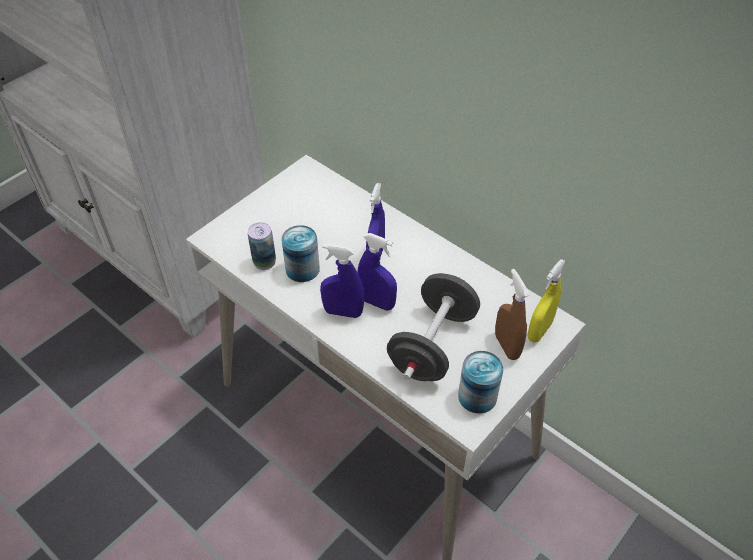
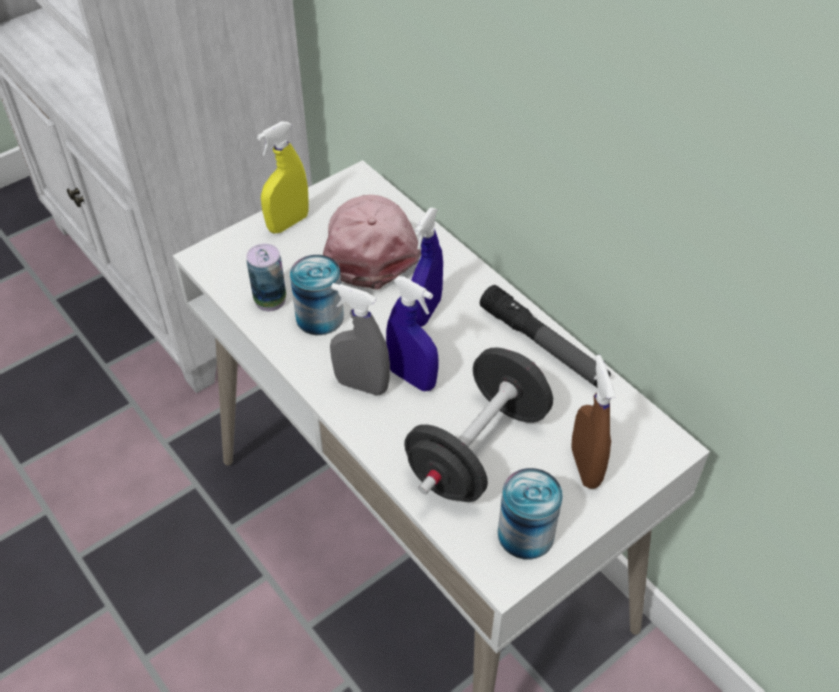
camera: 10 degrees right, 0 degrees up
(326, 214) = (370, 246): none -> pink cap
(343, 312) = (361, 385): blue spray bottle -> grey spray bottle
(460, 268) = (543, 345): none -> flashlight
(539, 330) = (638, 451): yellow spray bottle -> yellow spray bottle (288, 223)

